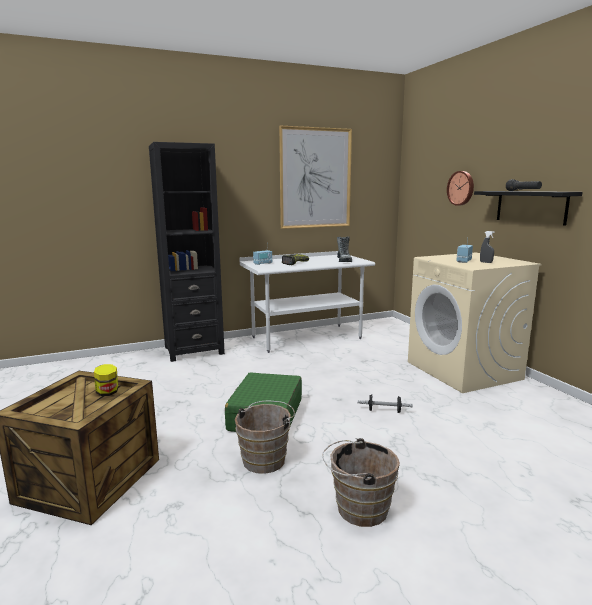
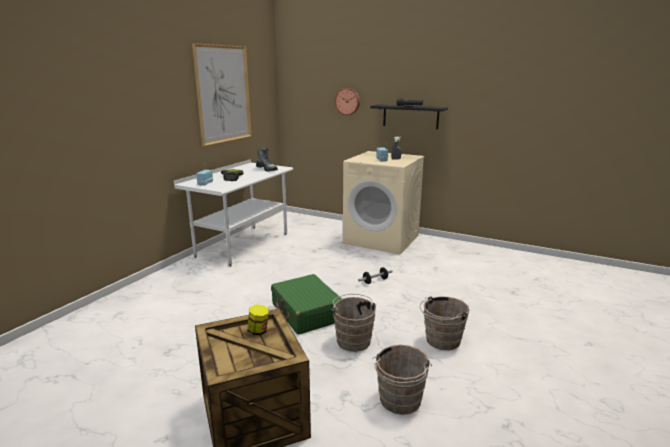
camera: 40 degrees left, 5 degrees up
(194, 350) = (155, 285): black bookcase -> none
(207, 545) = (399, 402): none -> brown bucket

